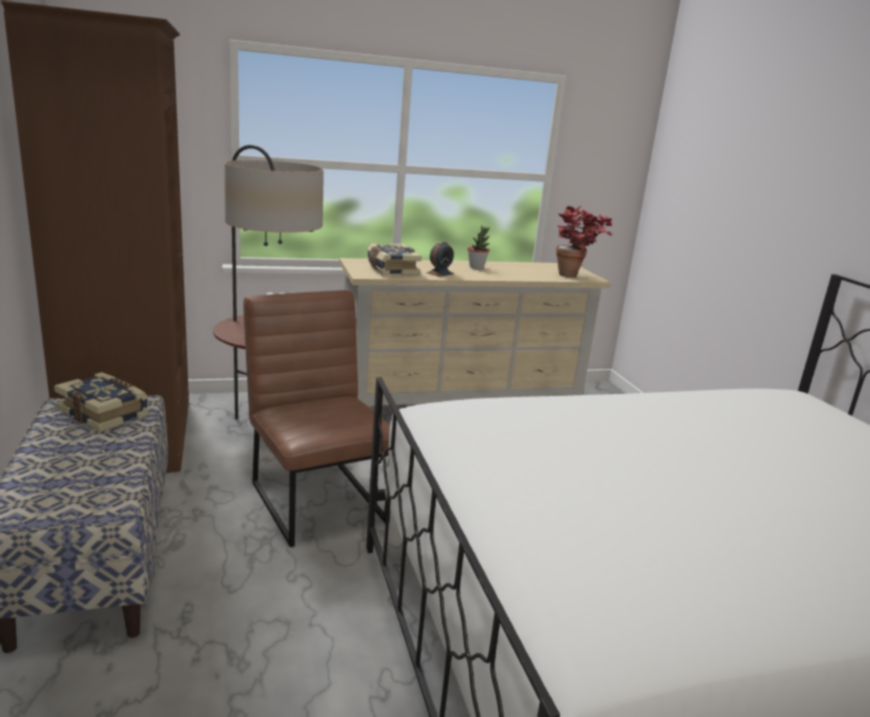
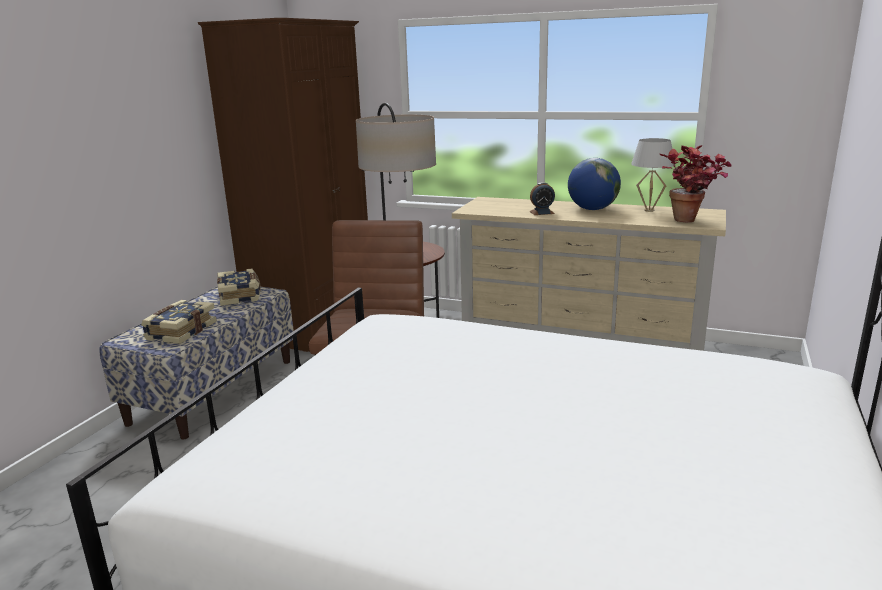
camera: 40 degrees right, 0 degrees up
(391, 270) = (501, 207): book -> book (180, 331)
(476, 267) = (592, 209): potted plant -> globe
(523, 266) = (649, 210): none -> white table lamp

